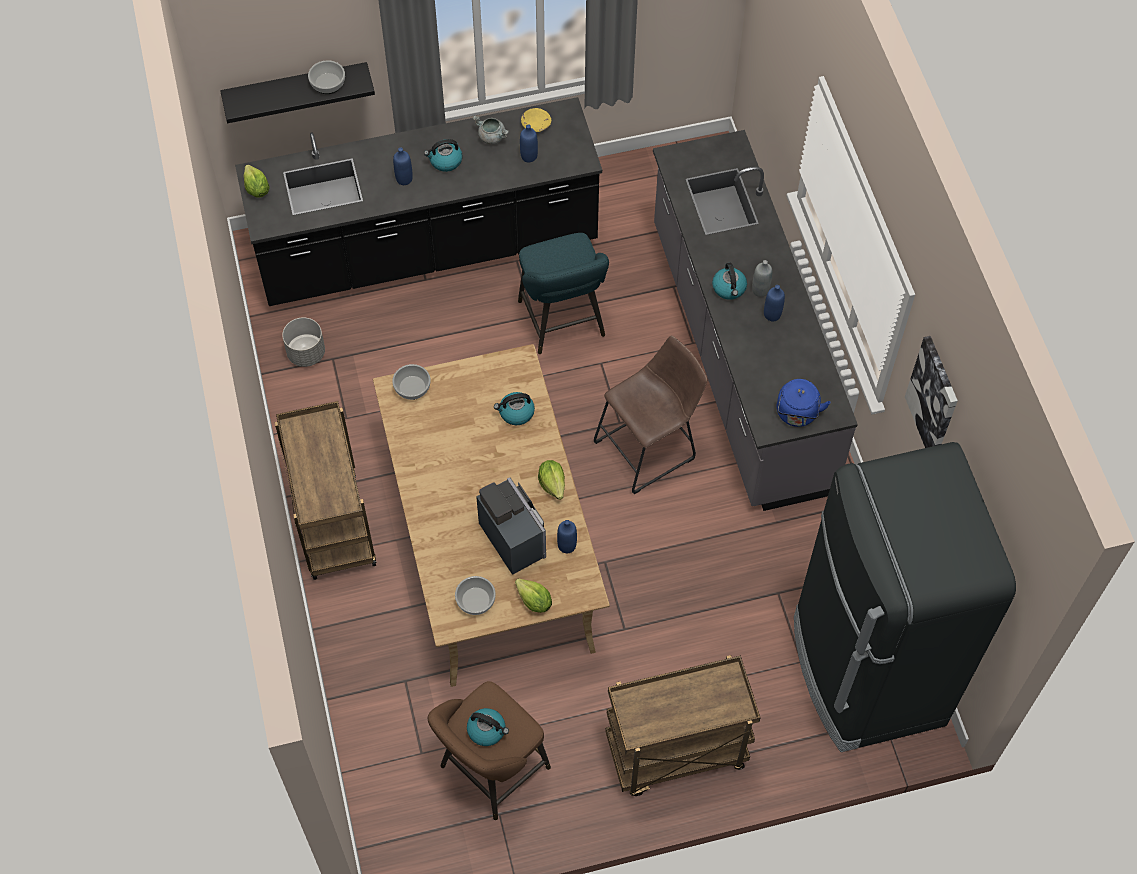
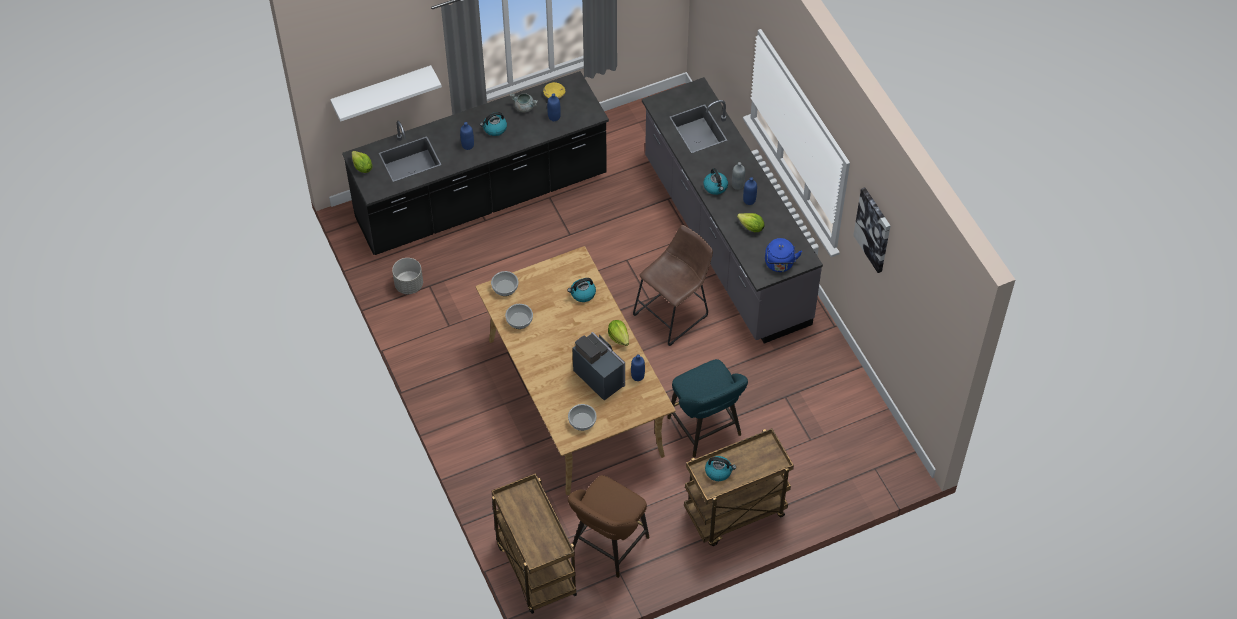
camera: 10 degrees left, 5 degrees down
(296, 88) = (382, 91): black shelf -> white shelf
(328, 83) = (407, 84): bowl -> bowl (519, 320)
(332, 523) = (455, 399): brown cart -> brown cart (534, 568)
(487, 730) = (607, 506): kettle -> kettle (719, 471)
(534, 601) = (623, 416): lettuce -> lettuce (751, 227)
(563, 323) = (593, 236): turquoise stool -> turquoise stool (706, 430)
(866, 672) = (856, 439): black fridge -> none

